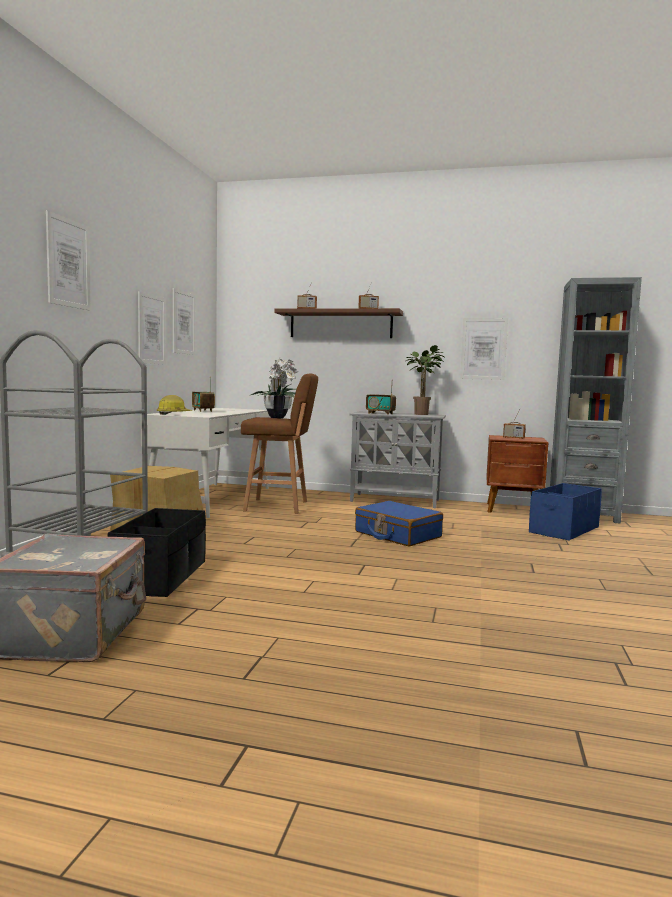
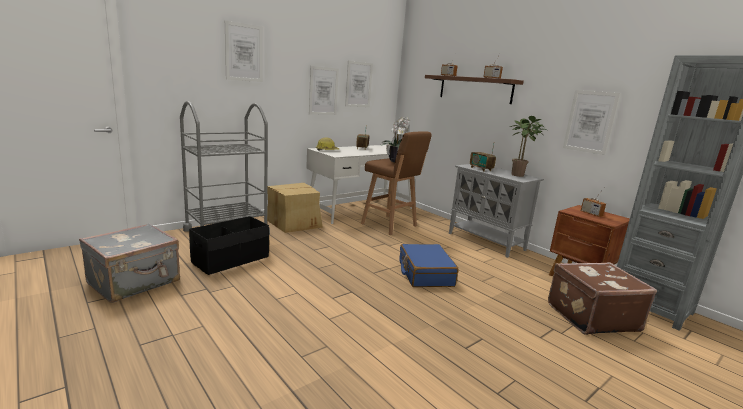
camera: 35 degrees right, 10 degrees up
(563, 530) = (590, 316): blue storage box -> brown suitcase

